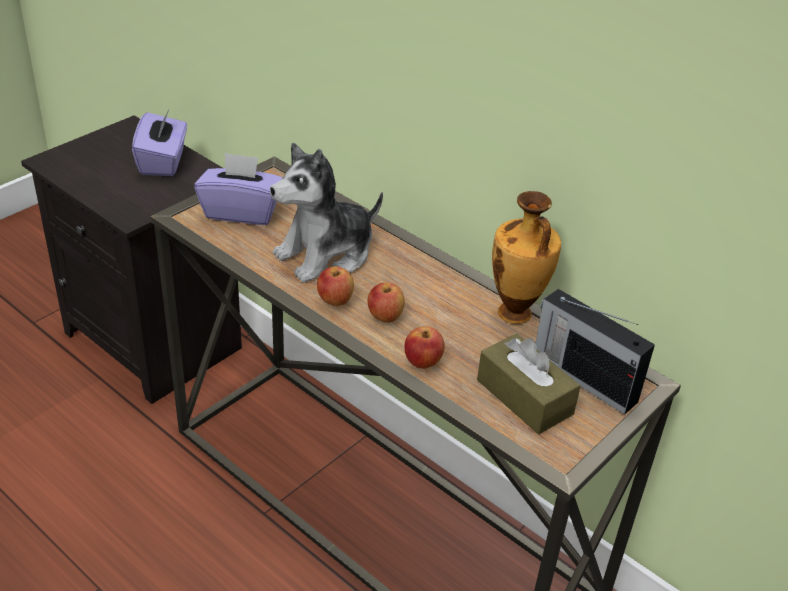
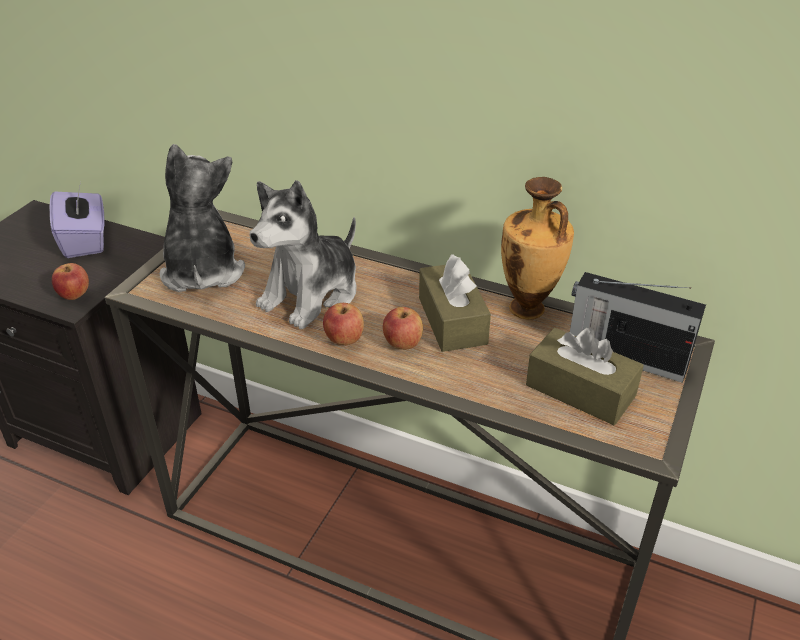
camera: 15 degrees left, 0 degrees up
(241, 211) = (202, 271): purple tissue box -> plush toy
(423, 362) = (465, 381): apple -> apple (74, 295)
(440, 307) = (452, 321): none -> brown tissue box

